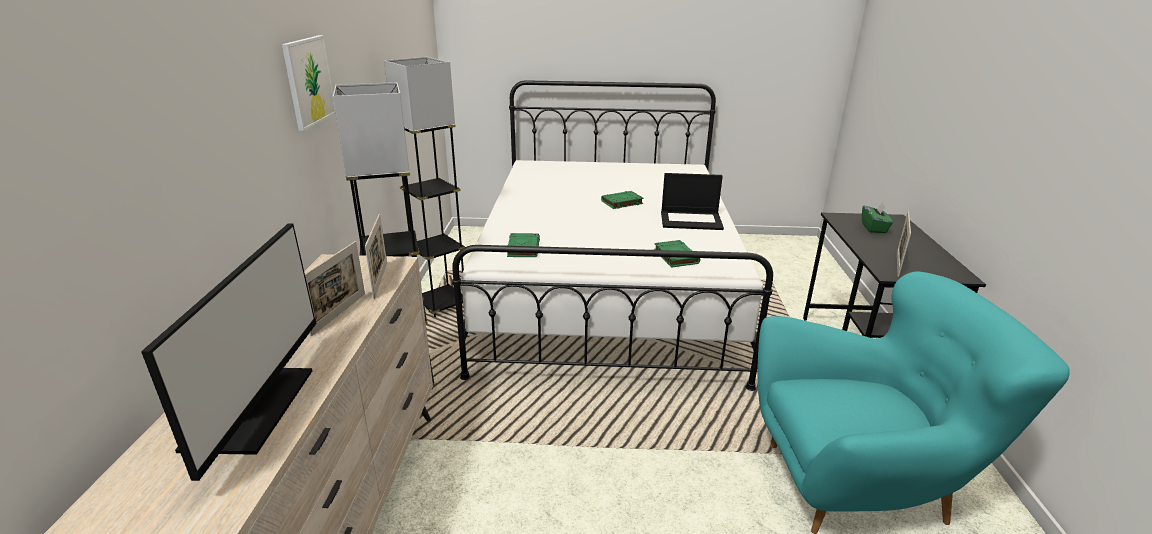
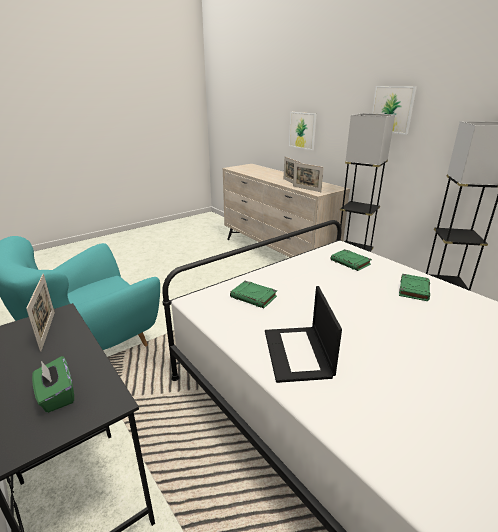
camera: 140 degrees right, 0 degrees up
(180, 221) = (302, 130): none -> picture
(253, 408) = (260, 172): monitor -> none
(621, 202) = (403, 348): green book -> green book (413, 289)
(691, 220) = (298, 354): laptop -> laptop turned 60 degrees counterclockwise

